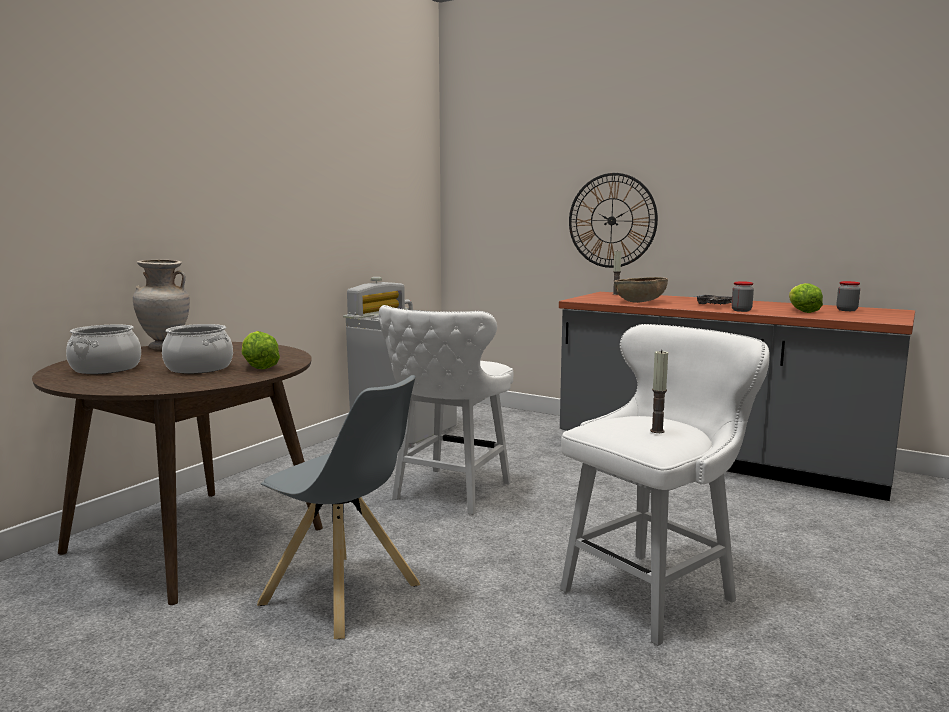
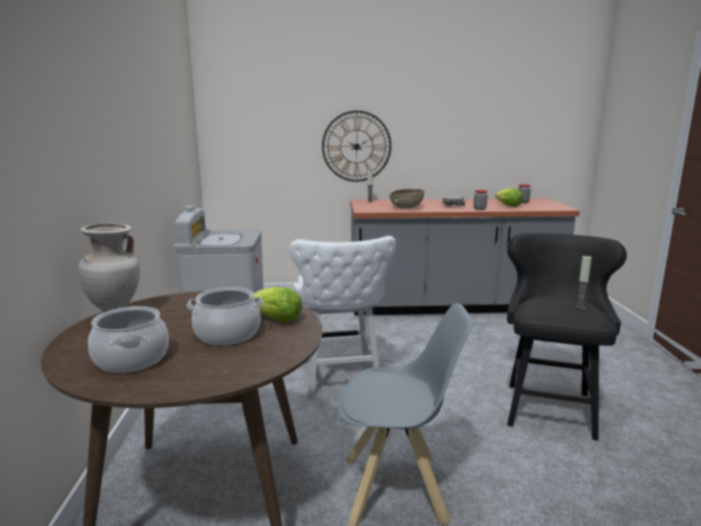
camera: 35 degrees left, 5 degrees up
(653, 592) = (549, 407): white stool -> black stool

